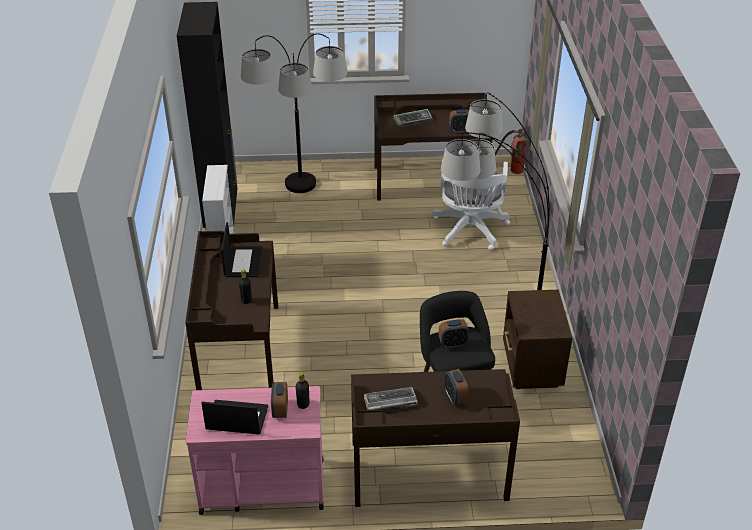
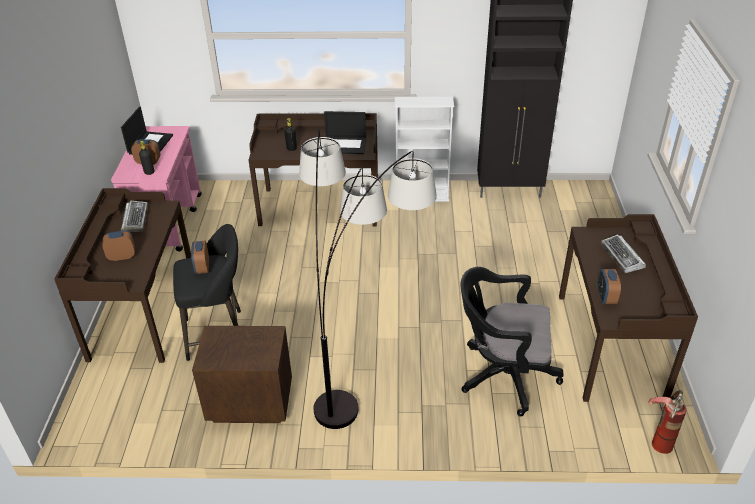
camera: 95 degrees right, 0 degrees up
(302, 207) = (537, 240): floor lamp -> none
(470, 231) = (502, 375): white office chair -> black office chair

